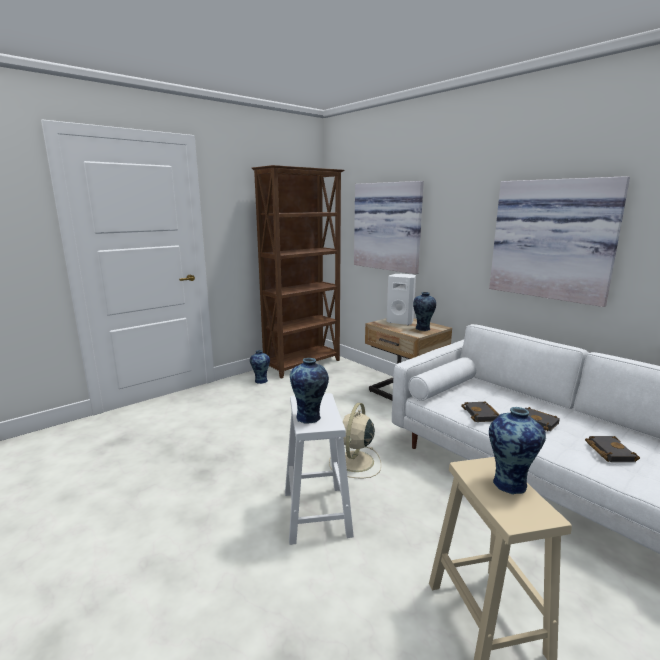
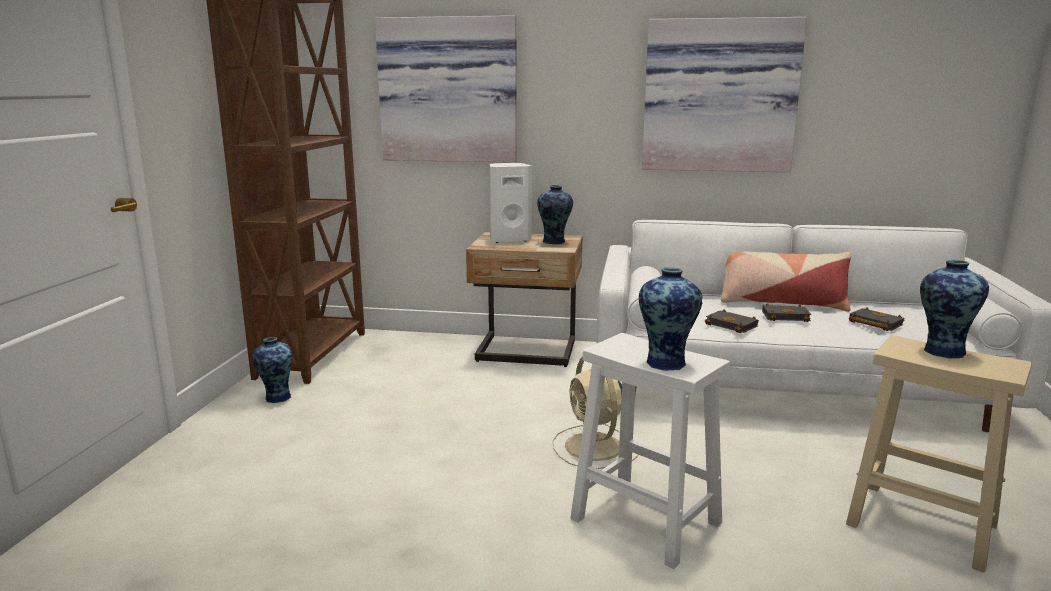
camera: 40 degrees left, 0 degrees up
(560, 411) = (781, 303): none -> pillow

